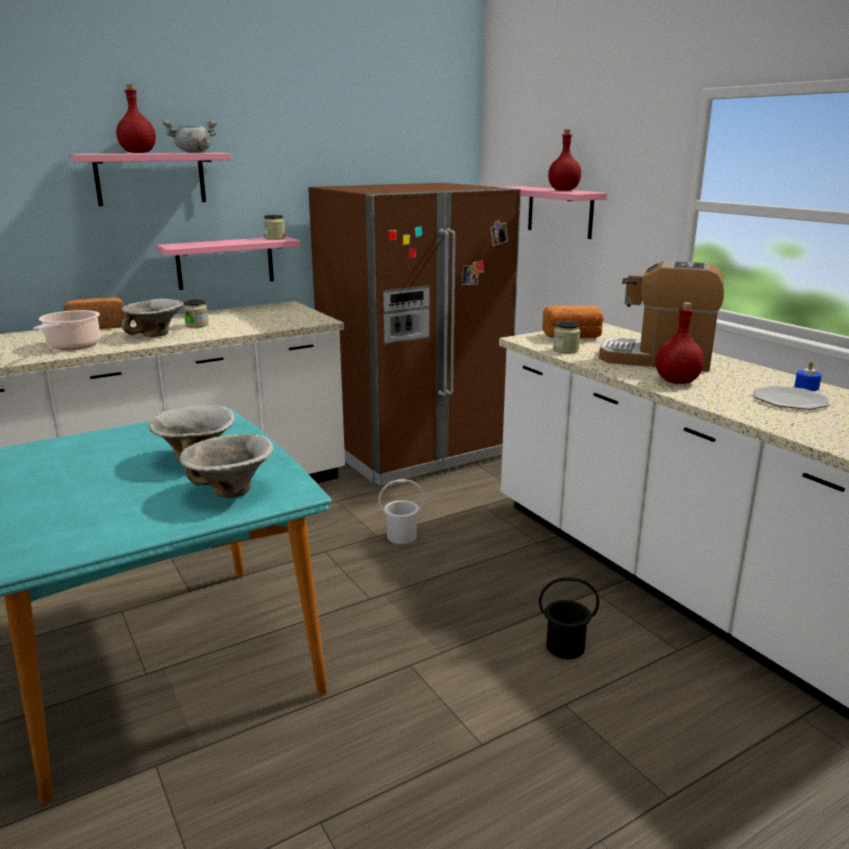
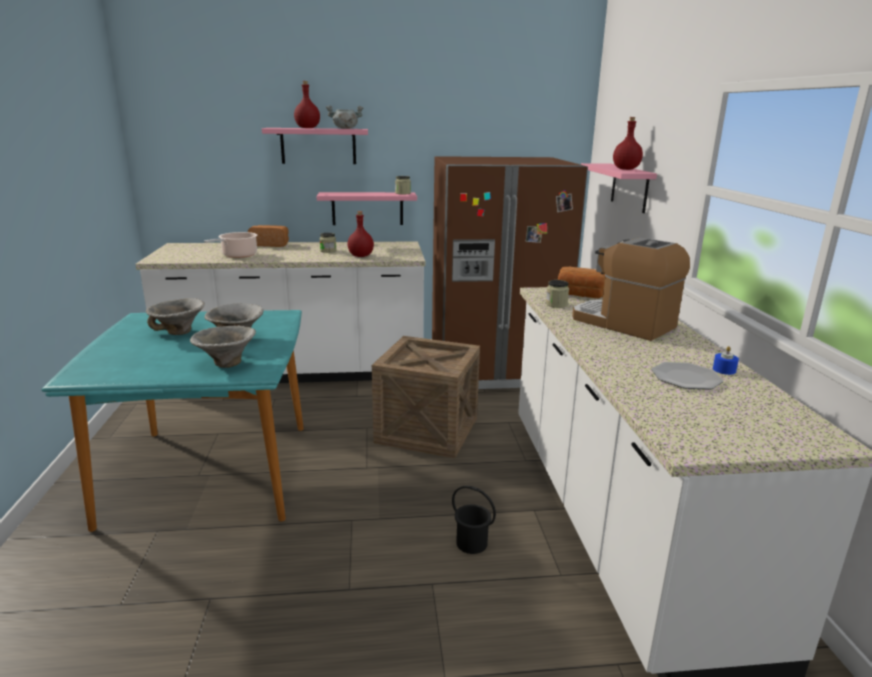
camera: 25 degrees right, 0 degrees up
(155, 335) = (293, 254): bowl -> bowl (179, 333)
(401, 536) = (427, 430): white bucket -> crate
(678, 381) = (608, 344): red bottle -> red bottle (361, 256)

